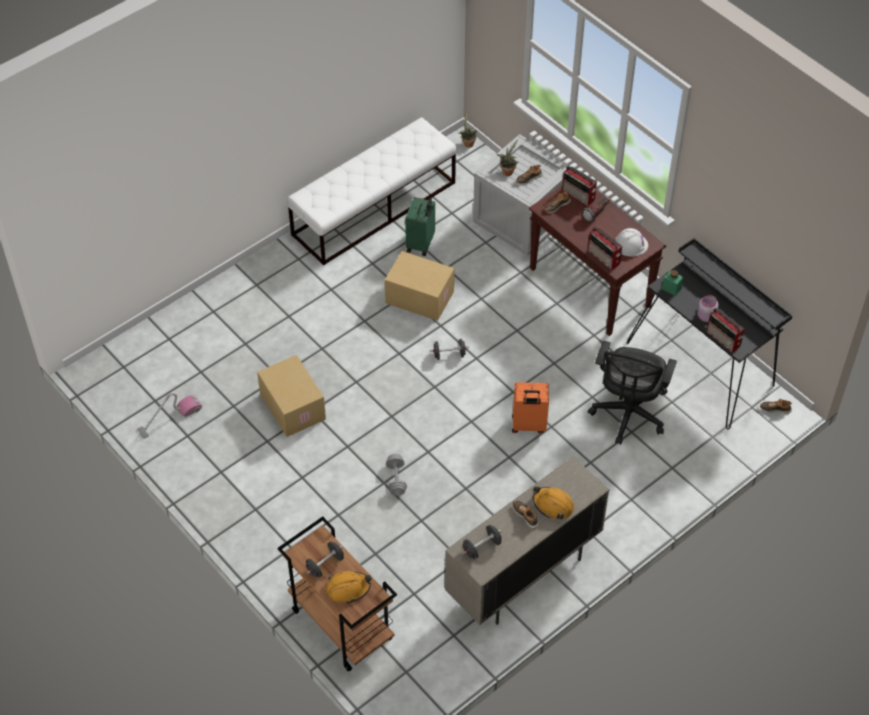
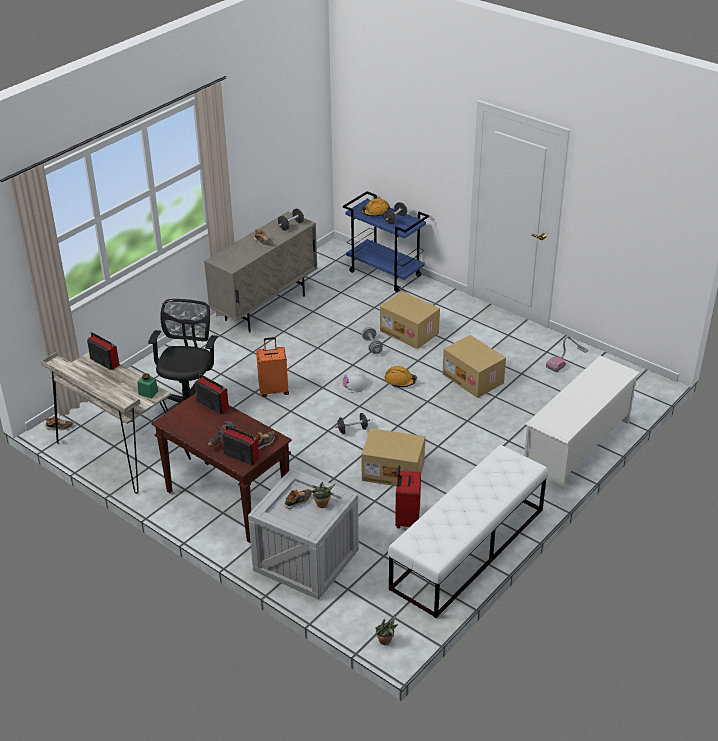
camera: 170 degrees right, 15 degrees down
(221, 299) = (577, 446): none -> white shoe rack
(340, 624) = (386, 274): brown cart -> blue cart
(342, 497) = (410, 332): none -> cardboard box
(421, 244) = (406, 520): green suitcase -> red suitcase
(553, 505) = (244, 249): orange hard hat -> orange hard hat (400, 381)
(631, 244) = (186, 418): white hard hat -> white hard hat (353, 385)
(704, 364) = (119, 451): black desk -> beige desk
(705, 316) = (119, 375): pink jar -> none

